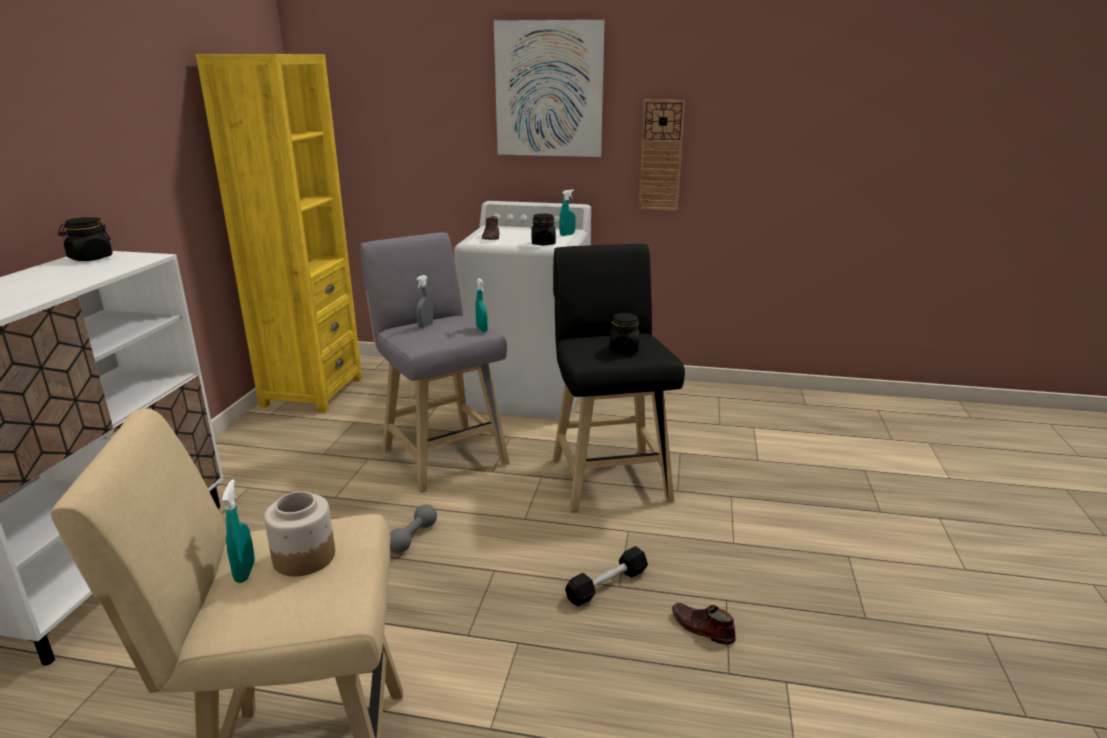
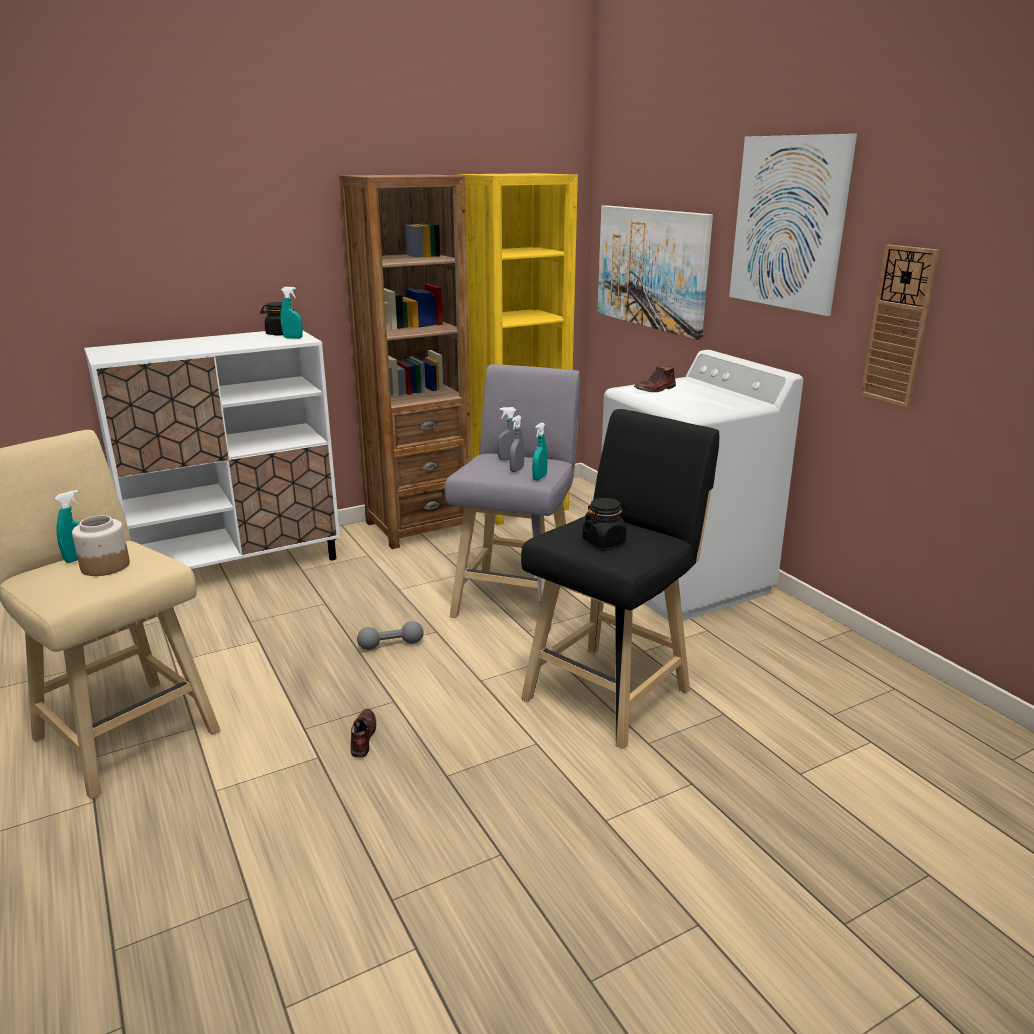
camera: 50 degrees right, 0 degrees up
(252, 443) = (418, 526): none -> brown bookcase
(394, 140) = (651, 268): none -> picture
(453, 329) = (517, 469): none -> grey spray bottle
(543, 243) = (684, 407): black jar -> none
(567, 234) = (737, 405): turquoise spray bottle -> turquoise spray bottle (293, 338)
(607, 585) = (440, 768): black dumbbell -> none
(701, 628) = (439, 854): brown shoe -> brown shoe (362, 737)

